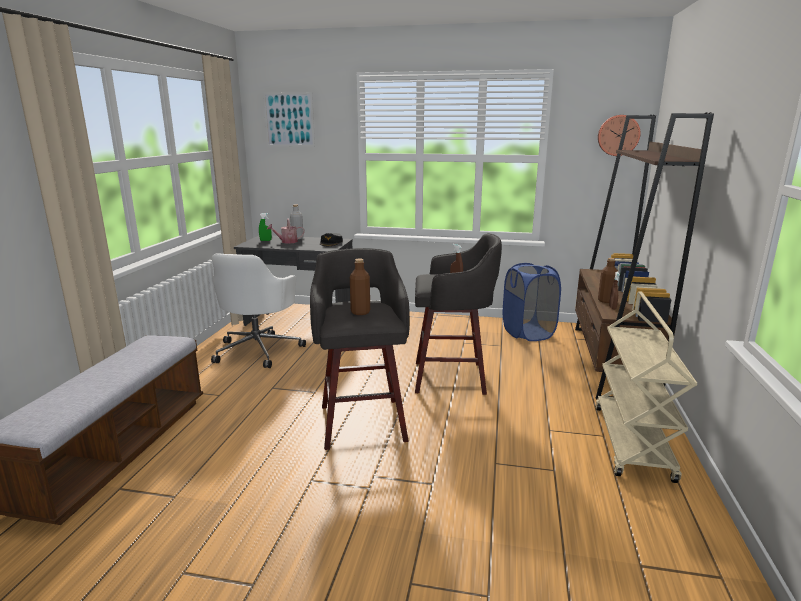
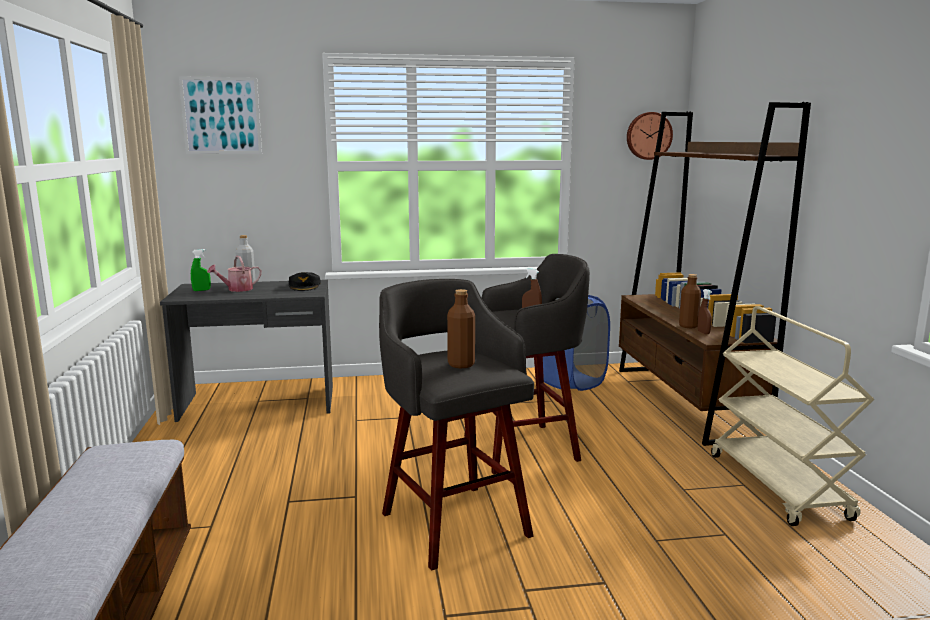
camera: 20 degrees left, 5 degrees down
(259, 350) = (226, 452): white office chair -> none

